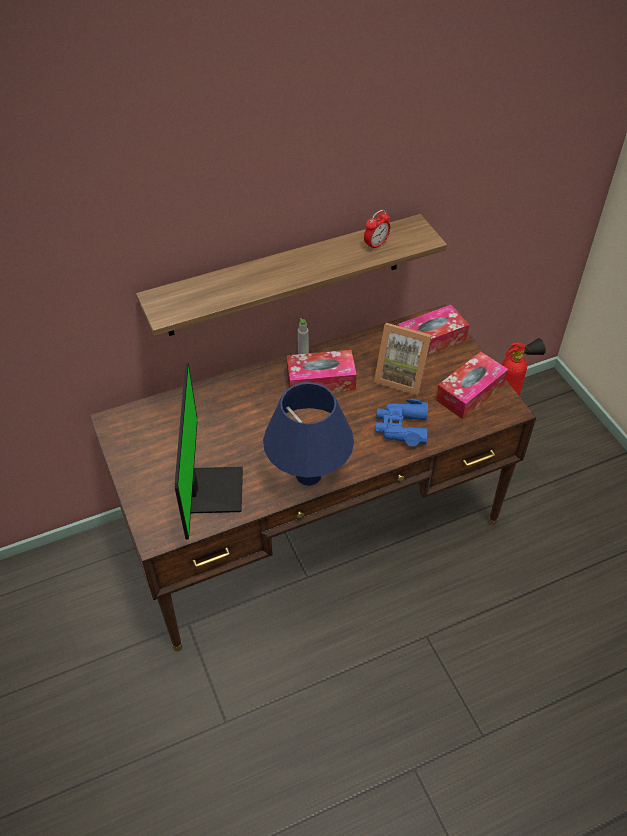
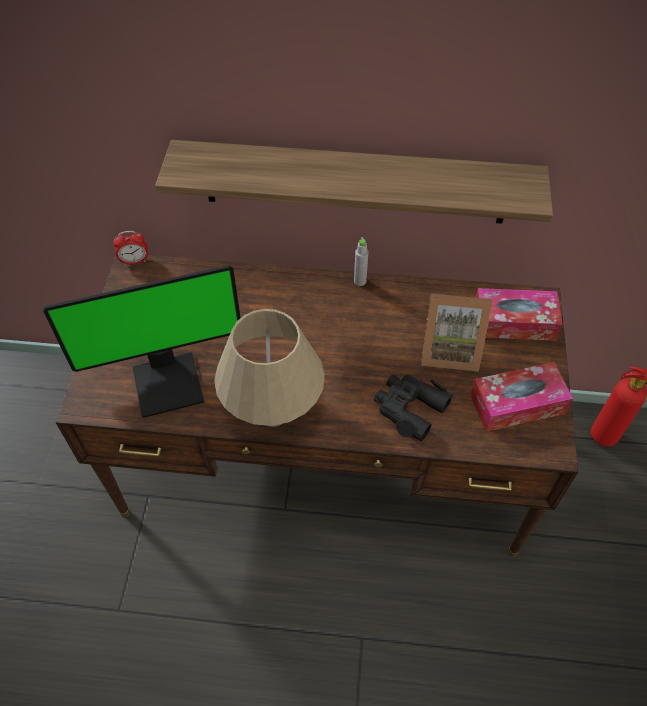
camera: 30 degrees right, 5 degrees up
(211, 490) = (168, 382): monitor -> monitor turned 45 degrees clockwise
(308, 475) = (273, 413): blue table lamp -> beige table lamp
(321, 380) = (360, 315): tissue box -> none
(376, 245) = (465, 183): alarm clock -> alarm clock (135, 261)
(401, 376) = (449, 350): picture frame -> picture frame turned 45 degrees counterclockwise
(401, 427) = (409, 408): blue binoculars -> black binoculars

